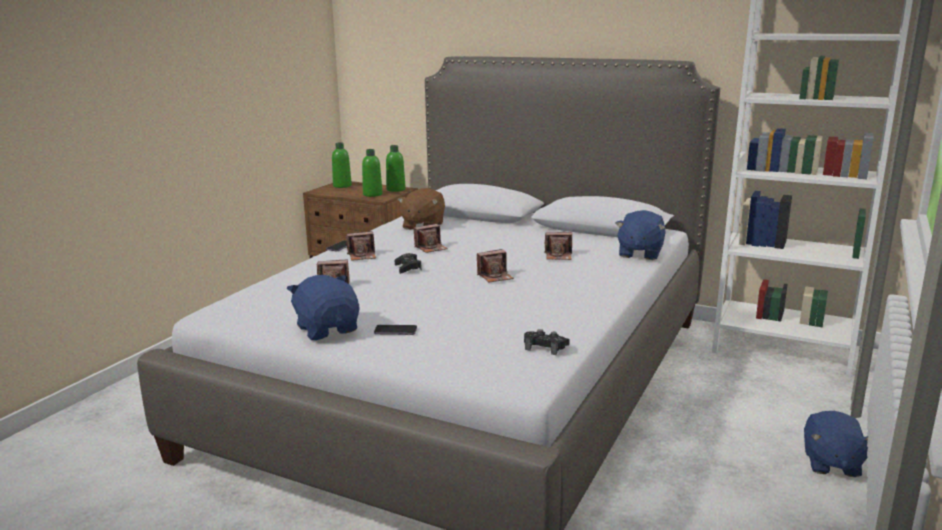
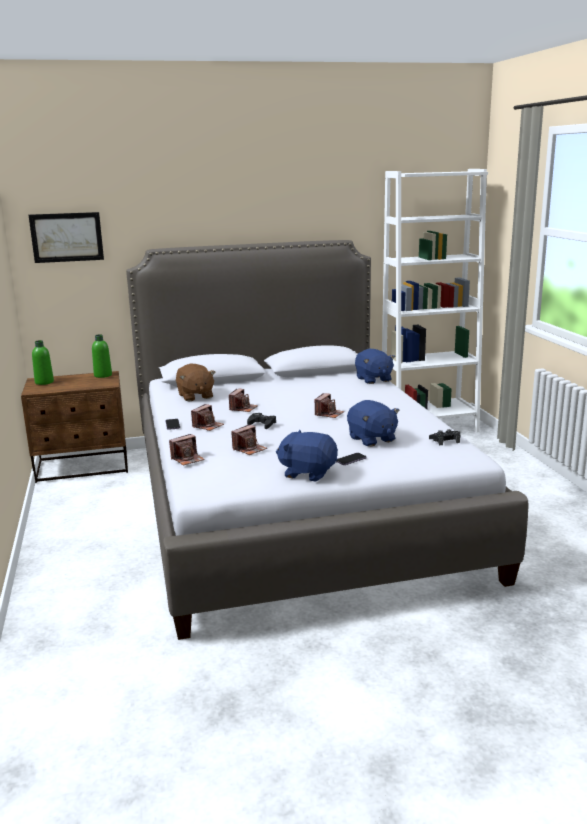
camera: 40 degrees left, 0 degrees up
(372, 194) = (93, 383): green bottle -> none
(382, 38) = (67, 237): none -> picture
(558, 256) = (333, 392): camera -> camera (187, 459)
(831, 463) = (531, 475): blue plush toy -> blue plush toy (371, 439)

